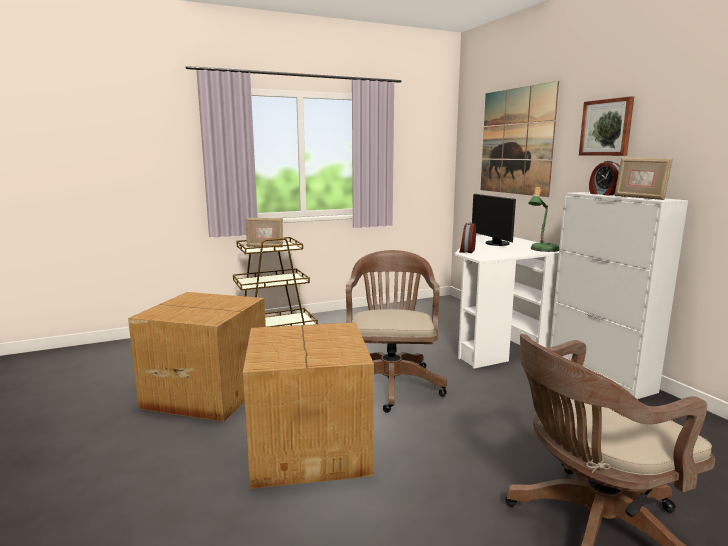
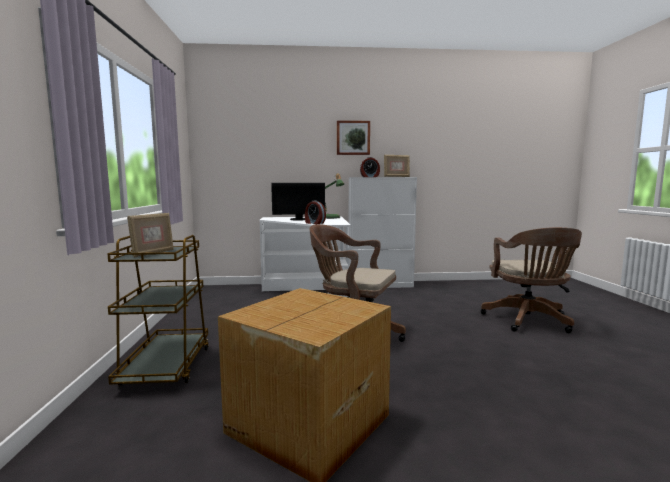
camera: 70 degrees left, 5 degrees down
(311, 446) = (446, 375): cardboard box -> none
(516, 141) = (272, 144): picture -> none

